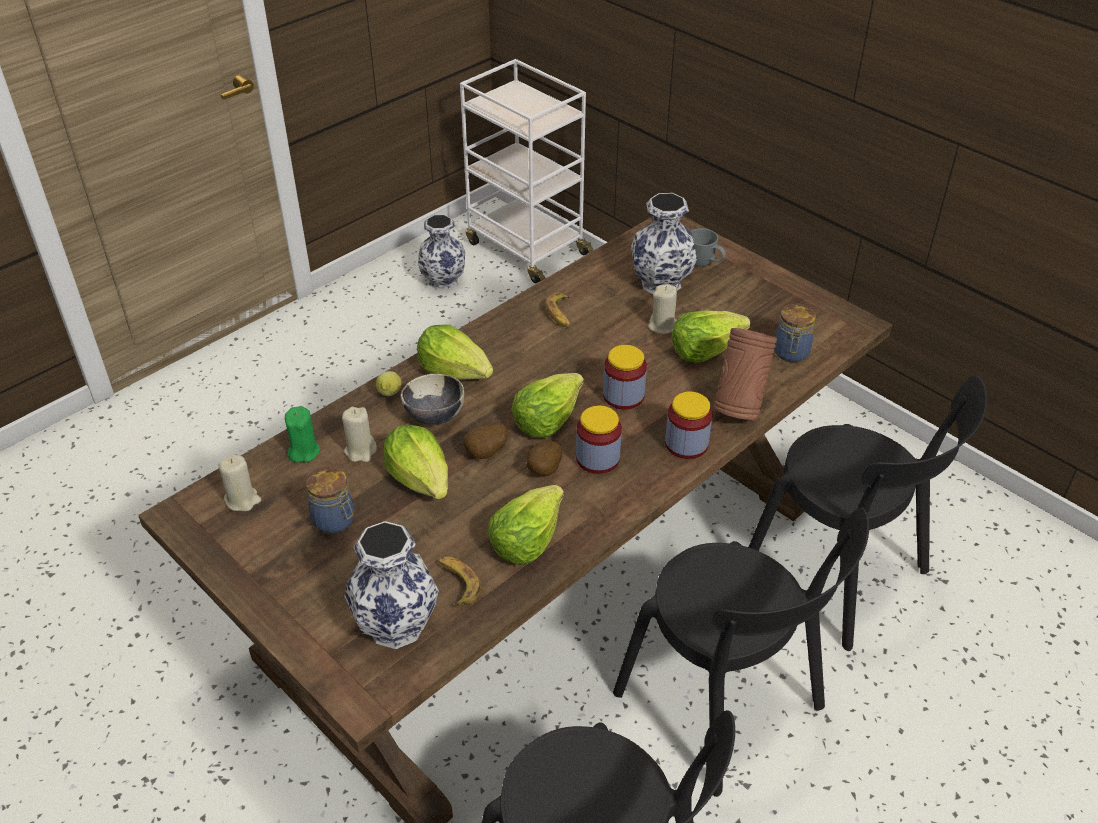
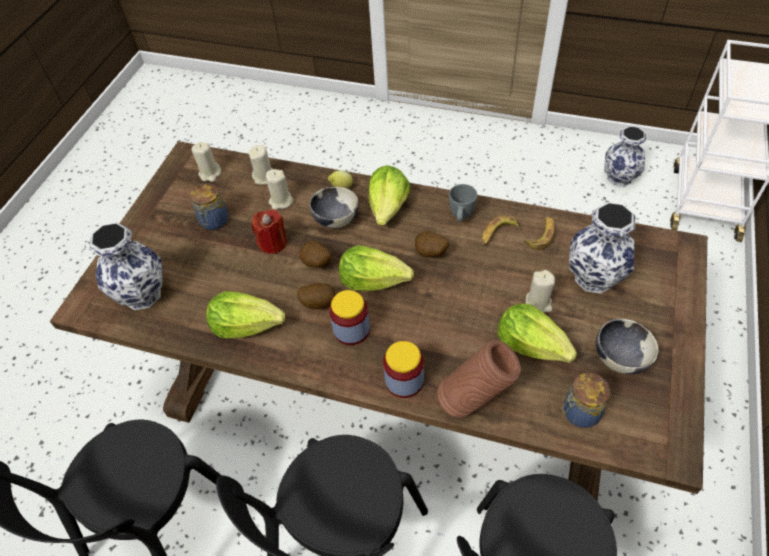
camera: 65 degrees right, 10 degrees up
(303, 451) = (264, 177): green candle -> beige candle
(421, 479) = (272, 243): lettuce -> red candle
(457, 583) = (190, 307): banana -> banana (541, 235)
(547, 367) = (430, 254): none -> potato
(623, 396) = (432, 314): jar -> none
(705, 264) = (649, 296): grey mug -> grey mug (461, 217)
(753, 308) = (619, 358): none -> bowl

